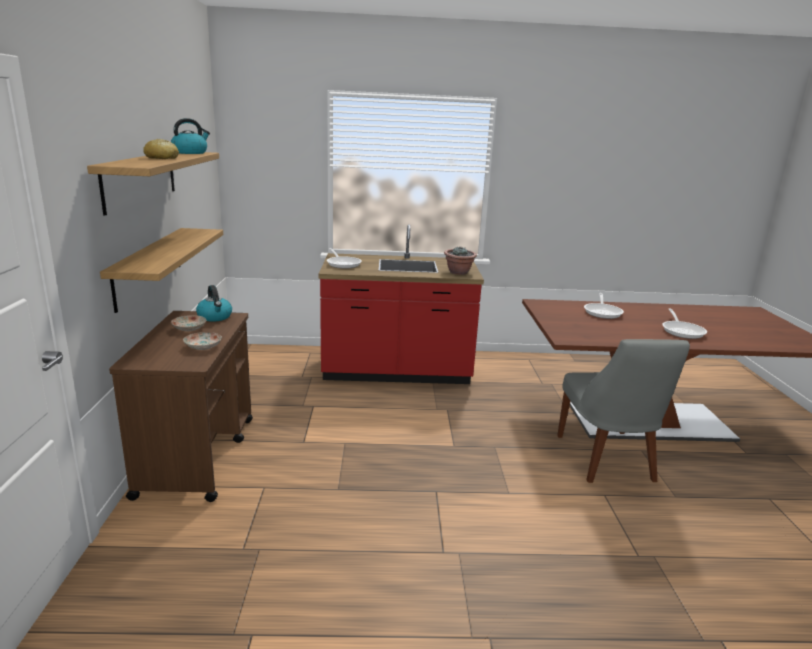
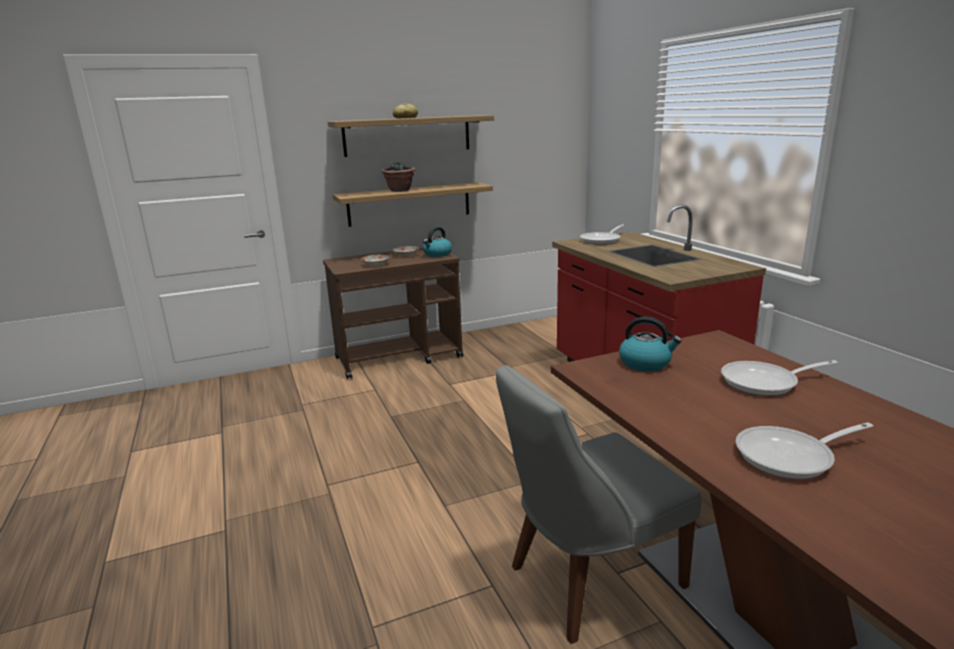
camera: 70 degrees right, 0 degrees up
(190, 153) = (466, 115): kettle -> kettle (646, 363)
(459, 272) = (674, 272): potted plant -> potted plant (400, 190)

